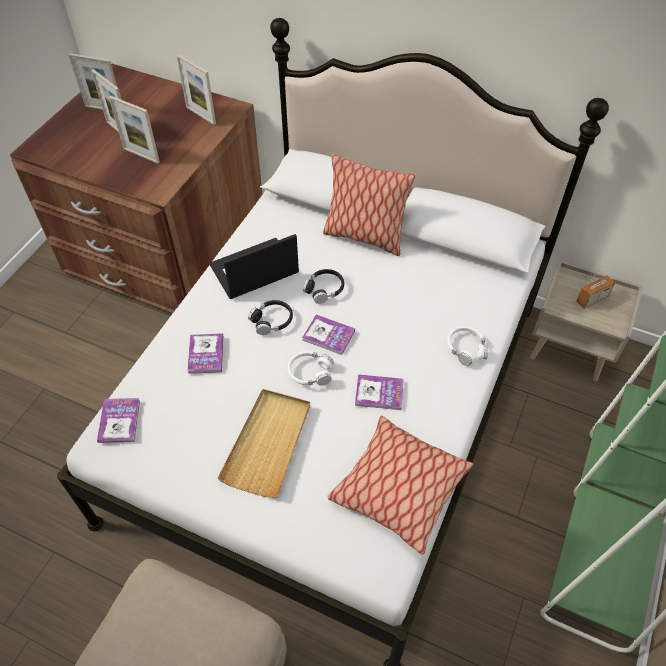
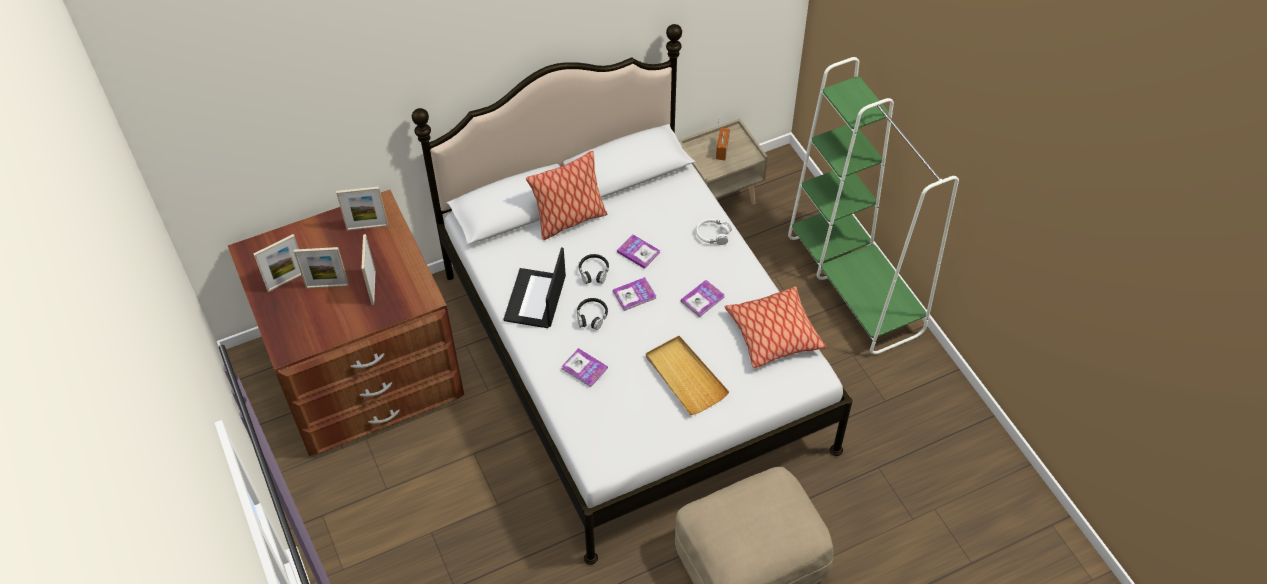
camera: 50 degrees left, 0 degrees up
(119, 421) = (592, 445): book -> book (638, 252)
(141, 155) = (373, 288): picture frame -> picture frame turned 105 degrees clockwise
(310, 372) = (654, 323): white headphones -> none

